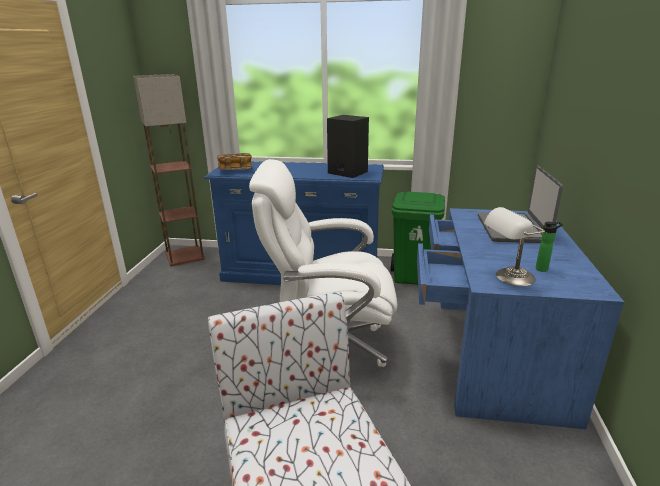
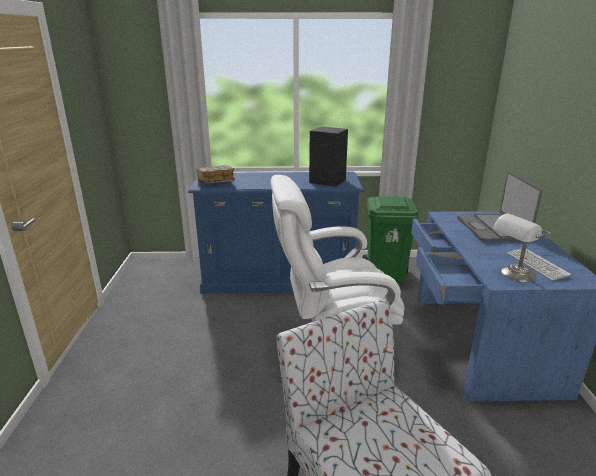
camera: 10 degrees left, 0 degrees up
(185, 256) = (154, 270): floor lamp -> none
(543, 269) = (537, 264): bottle -> keyboard

